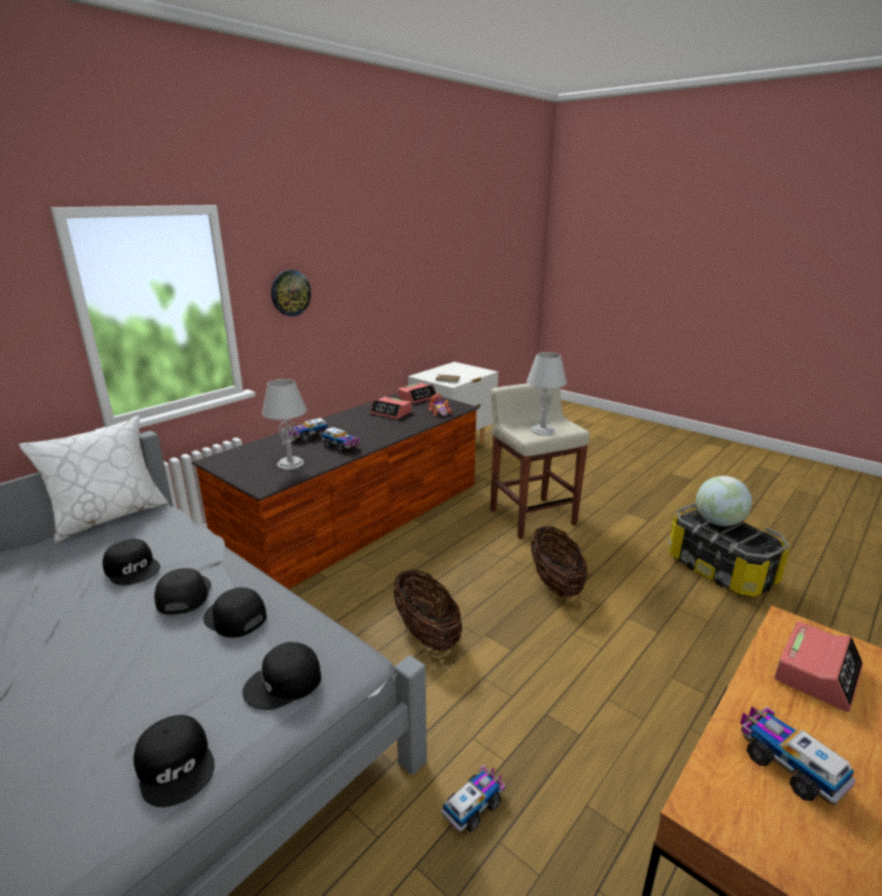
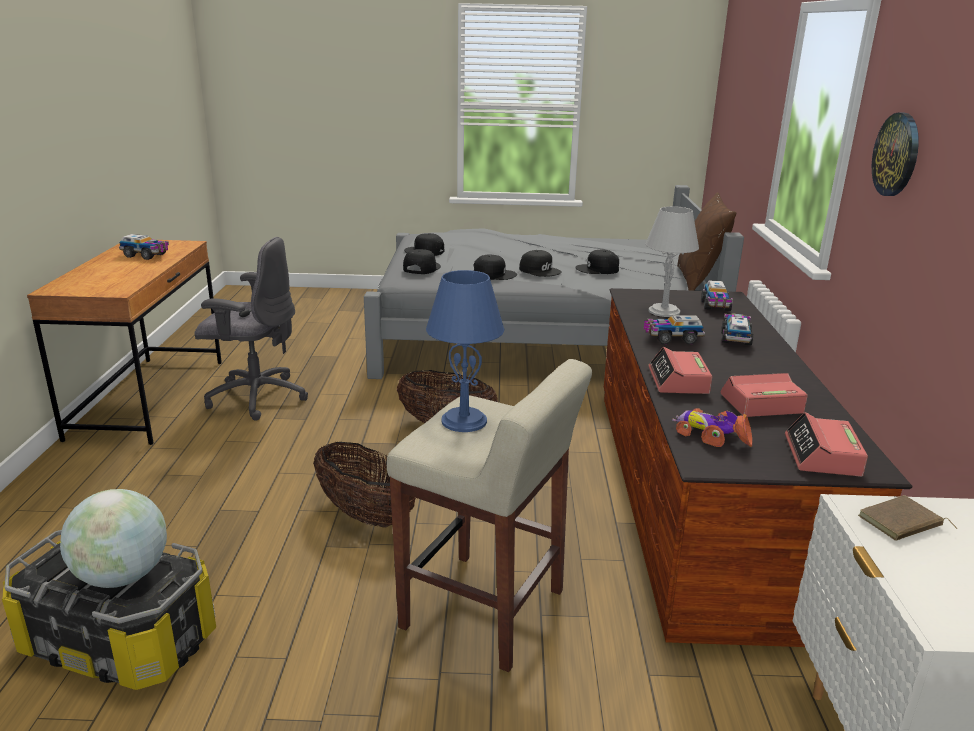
camera: 140 degrees right, 0 degrees up
(109, 516) = (699, 280): white pillow -> brown pillow
(474, 806) = (324, 376): toy truck -> toy truck (715, 306)
(542, 430) = (464, 421): grey table lamp -> blue table lamp
(588, 799) = (256, 397): none -> grey office chair
(817, 673) = (111, 278): alarm clock -> alarm clock (678, 381)

